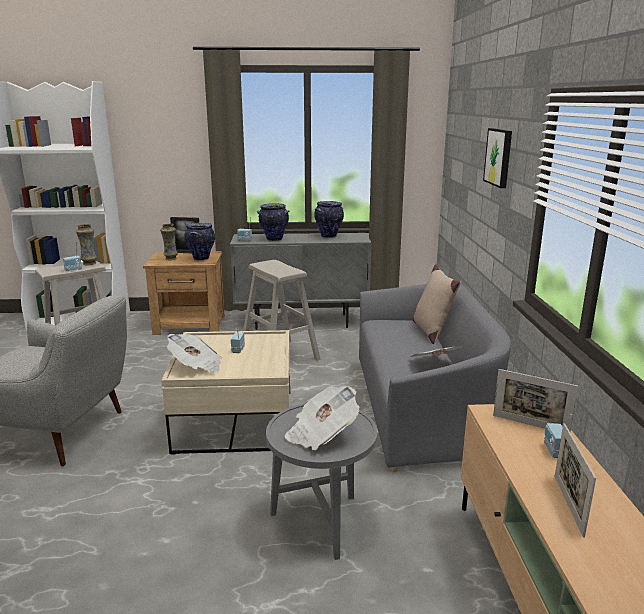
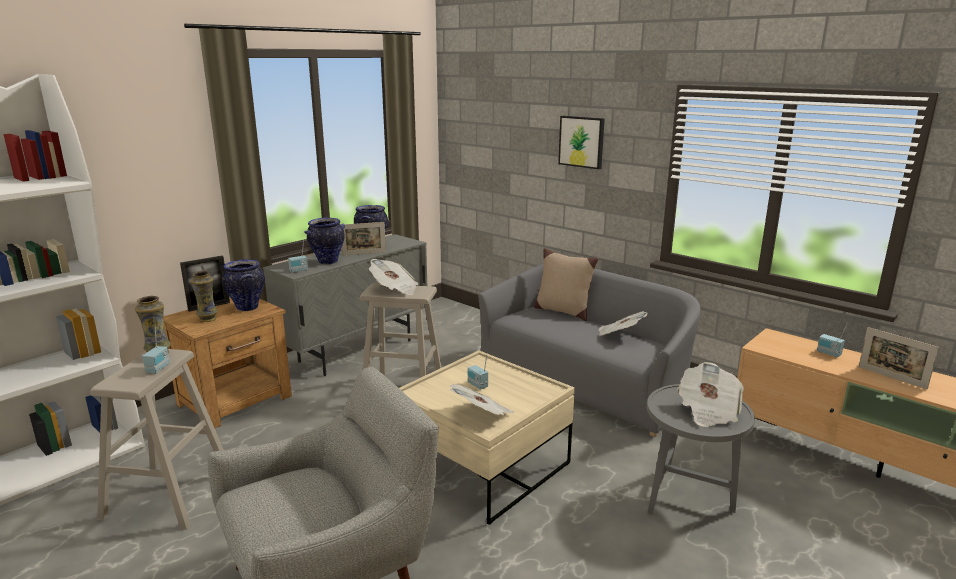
camera: 45 degrees left, 0 degrees up
(276, 266) = (395, 289): none -> newspaper
(530, 424) = (790, 344): picture frame -> picture frame (364, 253)

